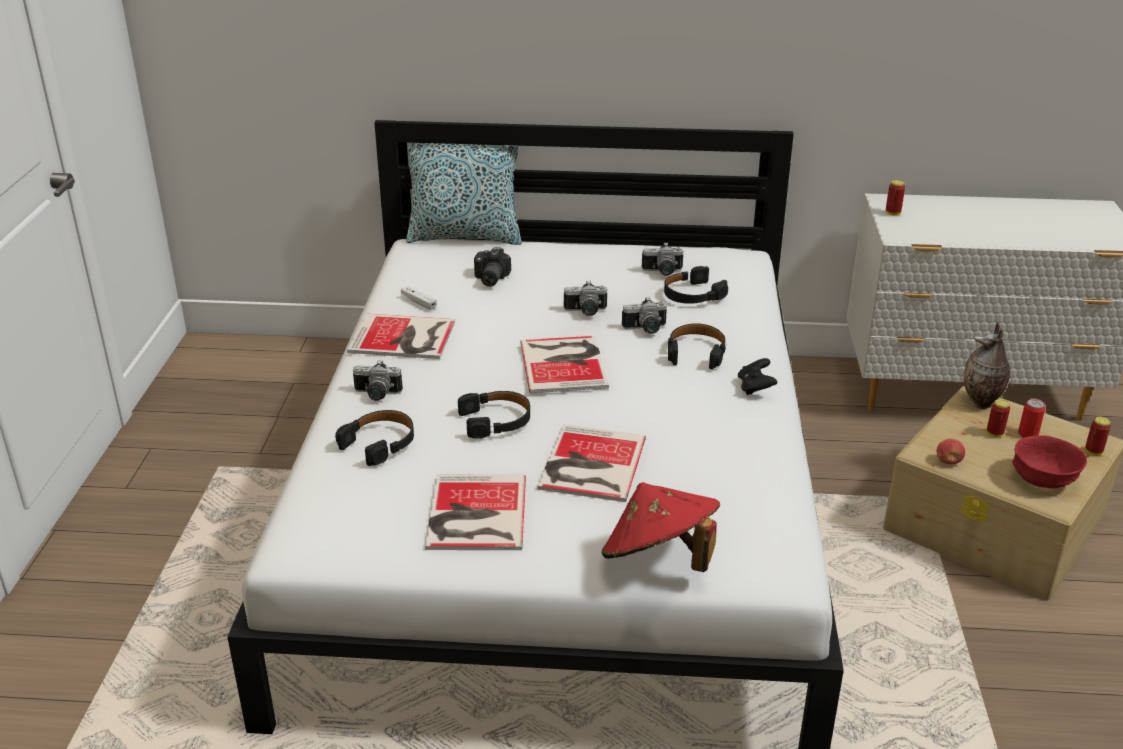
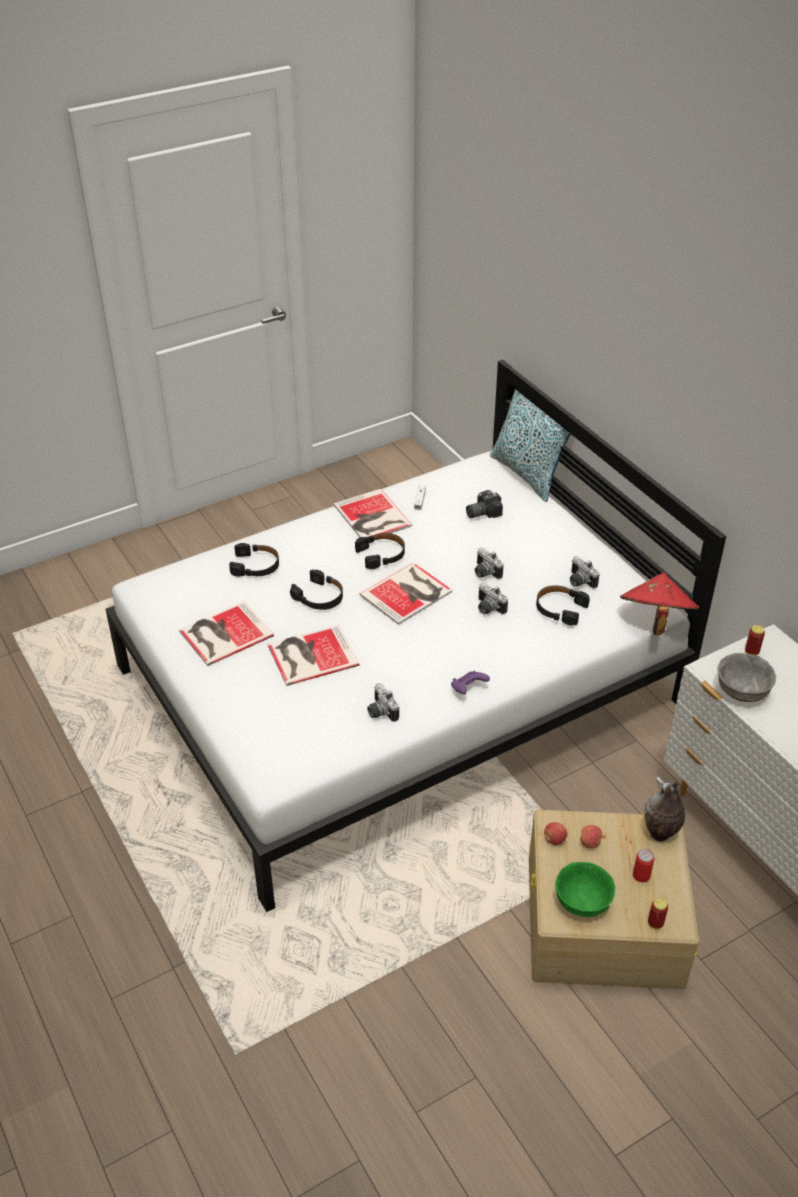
camera: 55 degrees right, 10 degrees up
(376, 395) = (302, 539): camera -> camera (380, 712)
(659, 560) = (241, 722): red hat -> red hat (655, 620)
(696, 352) = (484, 644): black headphones -> black headphones (381, 555)
(755, 388) = (468, 689): black game controller -> purple game controller
(939, 235) = (741, 691): none -> grey bowl
(967, 443) = (590, 843): none -> apple
(994, 433) = (621, 855): can -> none
(1042, 480) = (581, 902): red bowl -> green bowl

